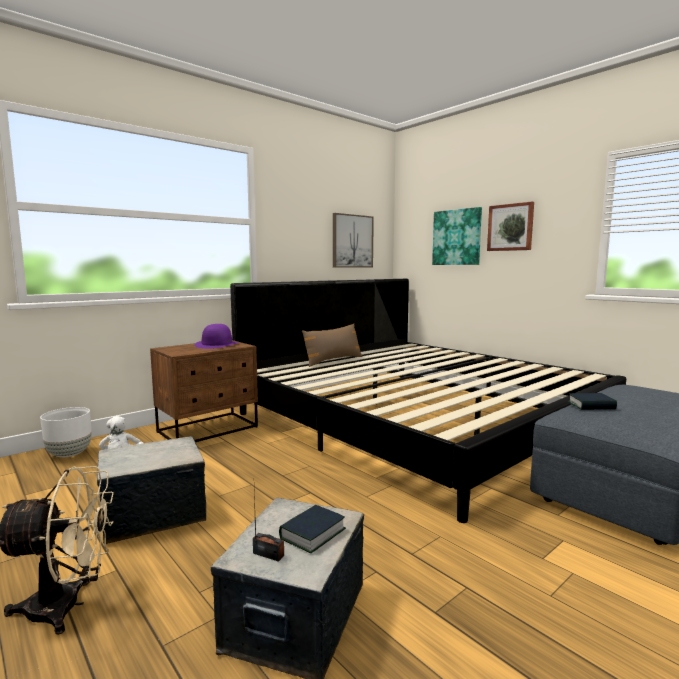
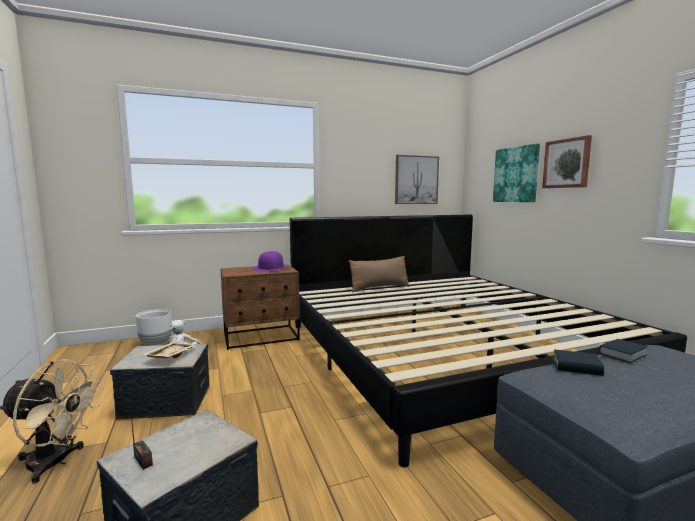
camera: 20 degrees right, 0 degrees up
(161, 454) = (170, 356): none -> beige tray
(312, 534) = (194, 450): book -> book (622, 354)

